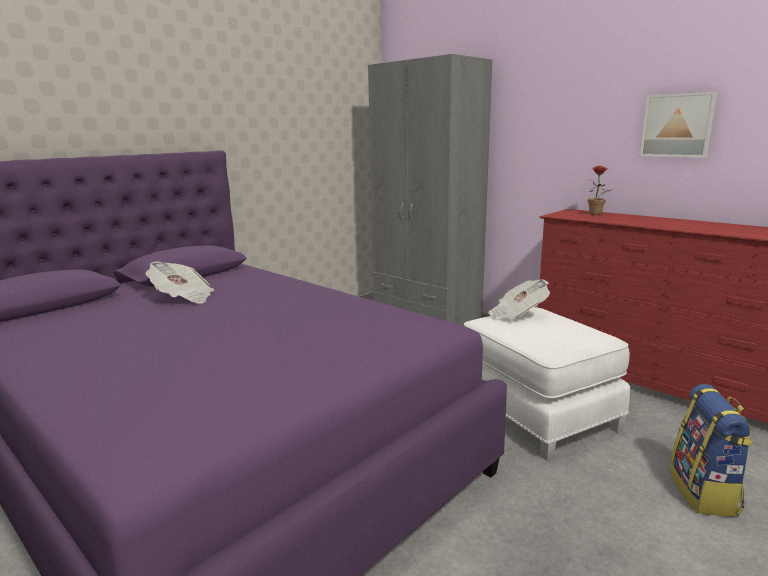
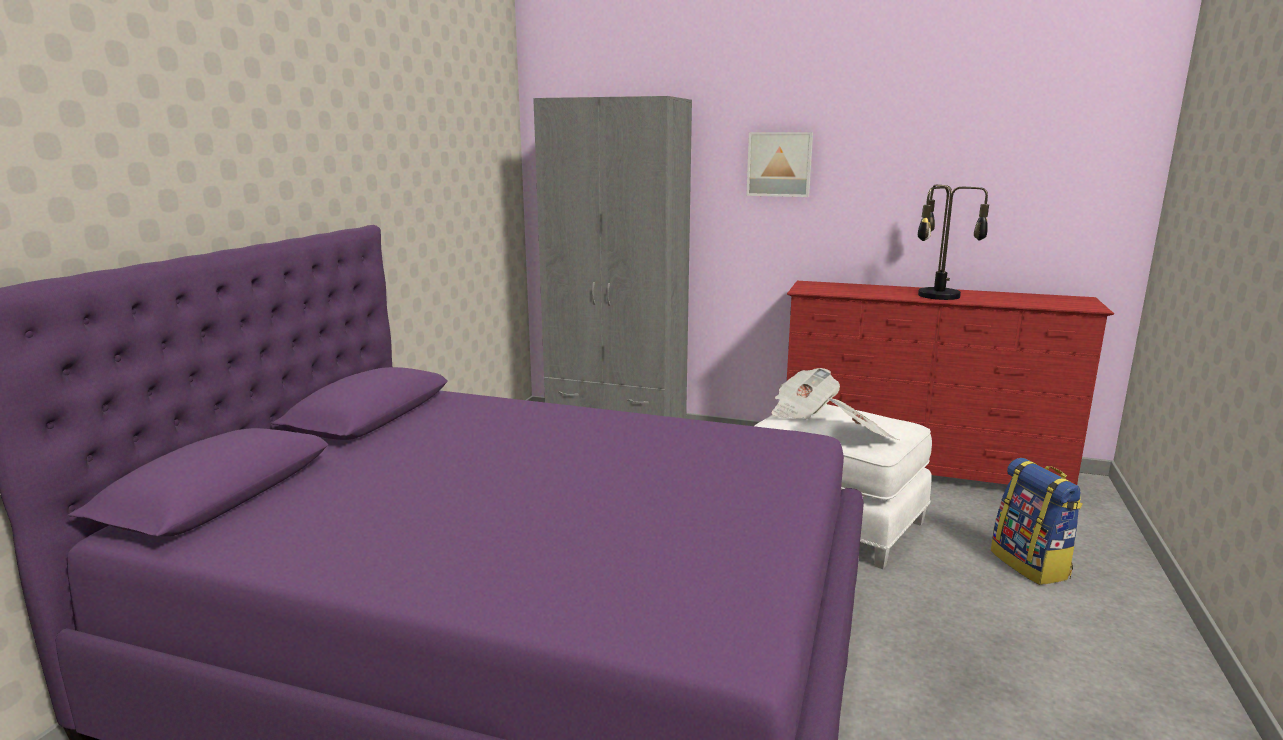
camera: 25 degrees left, 0 degrees up
(183, 298) = (428, 449): newspaper -> newspaper (860, 437)
(596, 214) = (839, 286): potted plant -> none
(677, 125) = (916, 188): picture -> picture (779, 164)
(680, 225) = (938, 296): none -> table lamp

